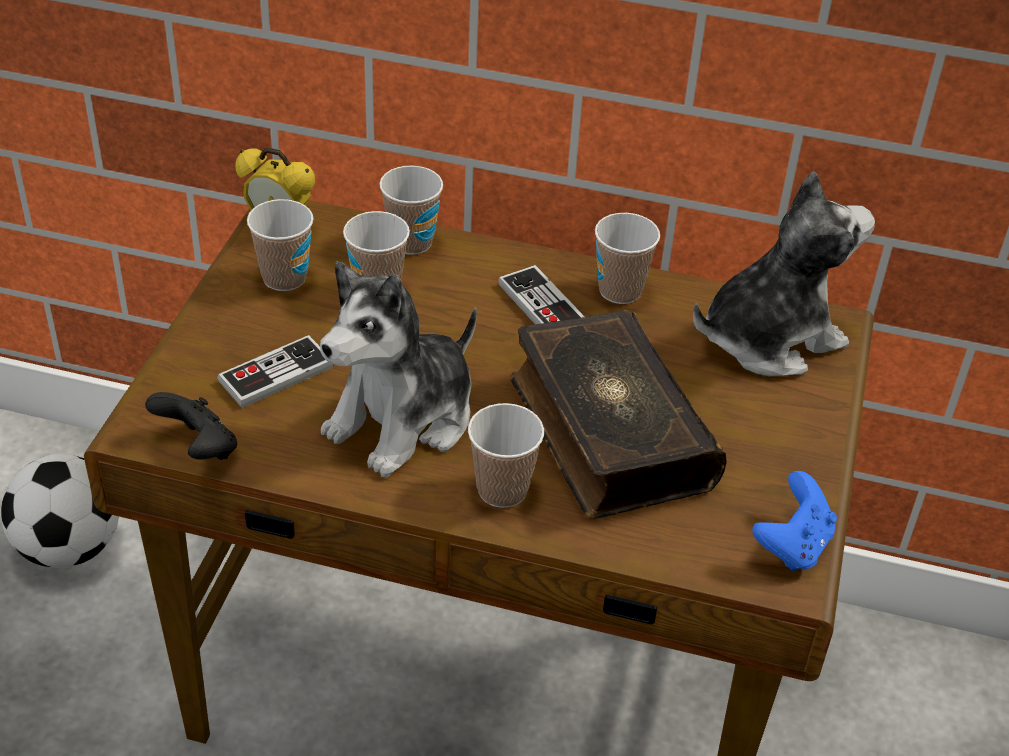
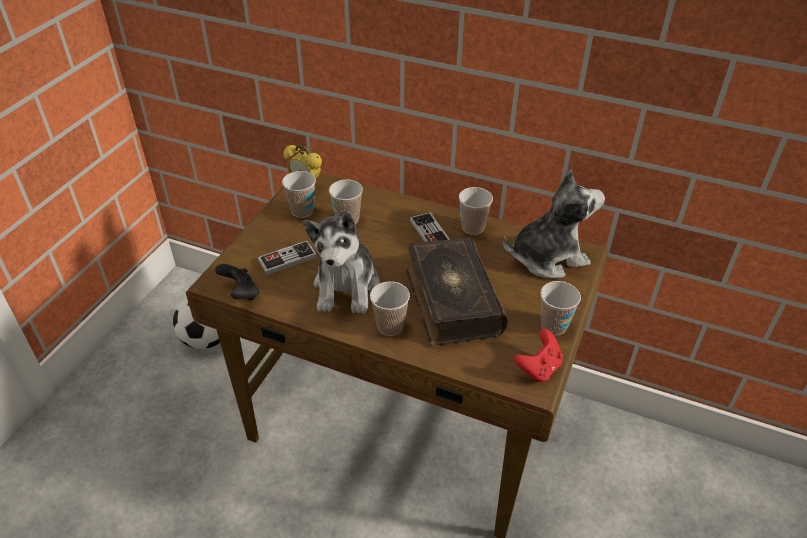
camera: 10 degrees right, 0 degrees up
(403, 420) = (347, 286): plush toy -> plush toy turned 45 degrees counterclockwise
(411, 242) = (369, 197): cup -> cup (553, 326)
(792, 545) = (538, 368): blue game controller -> red game controller

